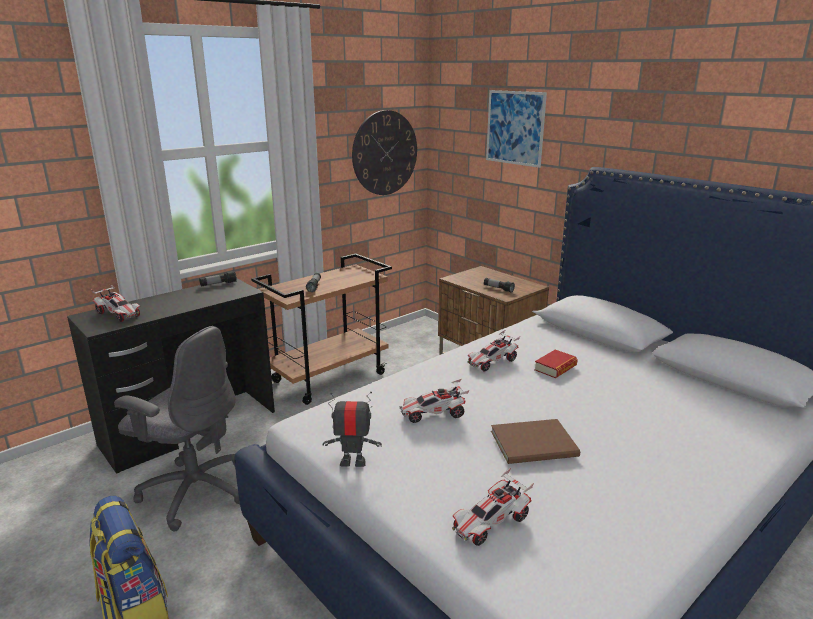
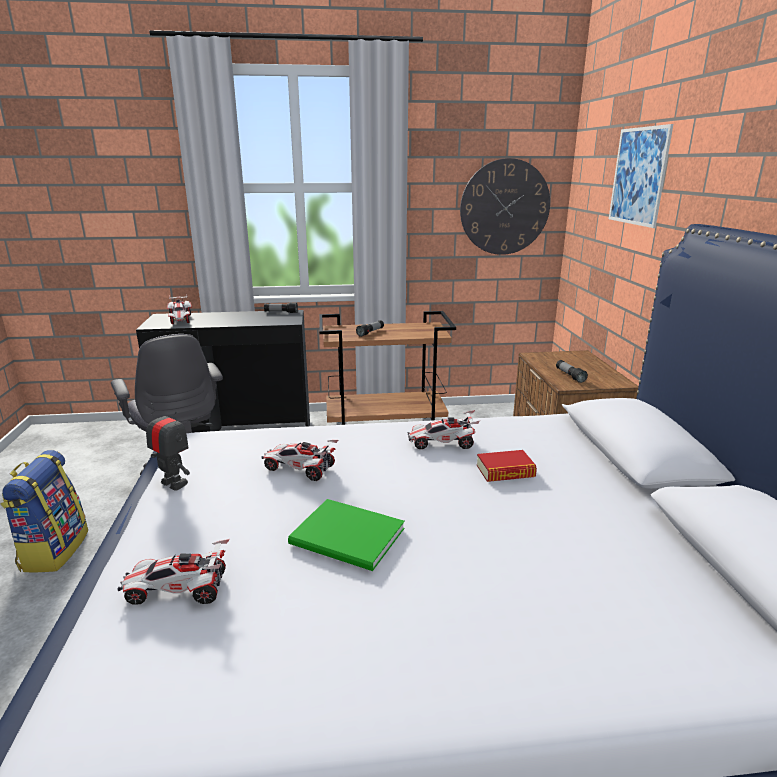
camera: 35 degrees right, 0 degrees up
(536, 444) = (349, 538): brown book -> green book

